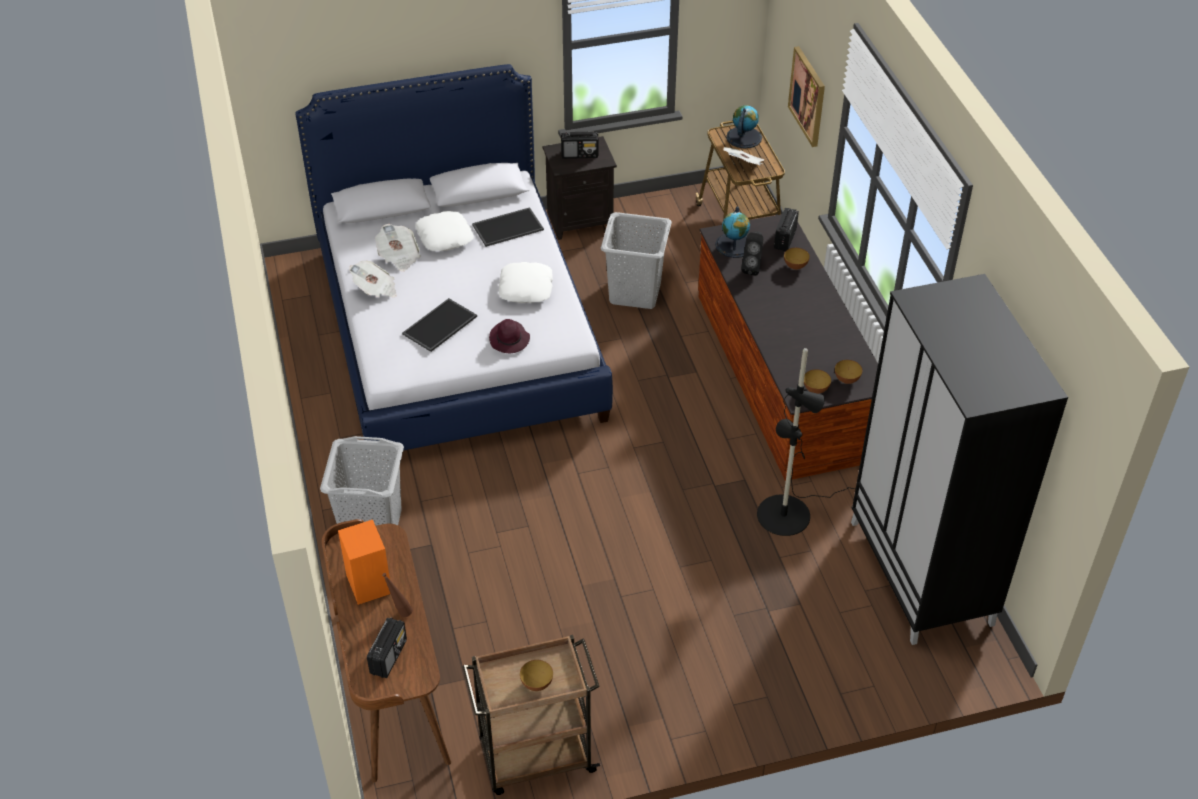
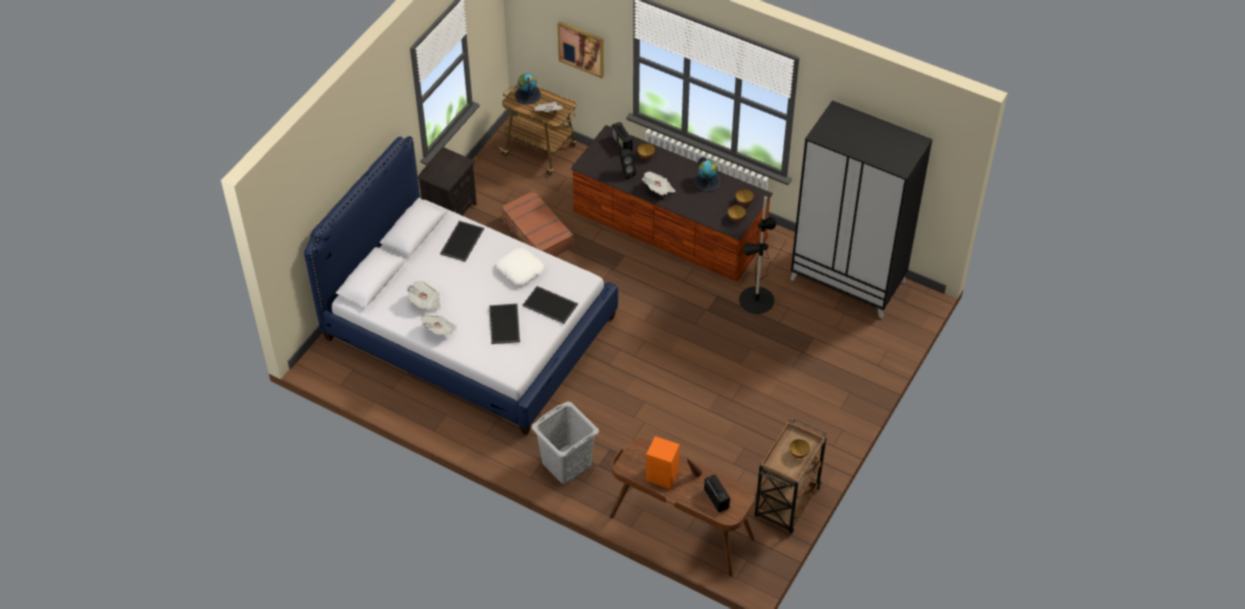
camera: 45 degrees left, 5 degrees up
(445, 236) = (434, 272): white pillow -> none
(509, 340) = (551, 304): purple hat -> tray
(580, 154) = (445, 167): radio -> none
(635, 293) = (537, 233): grey laundry basket -> brown suitcase
(734, 245) = (601, 165): globe -> globe (707, 181)
(765, 306) = (658, 190): none -> newspaper

